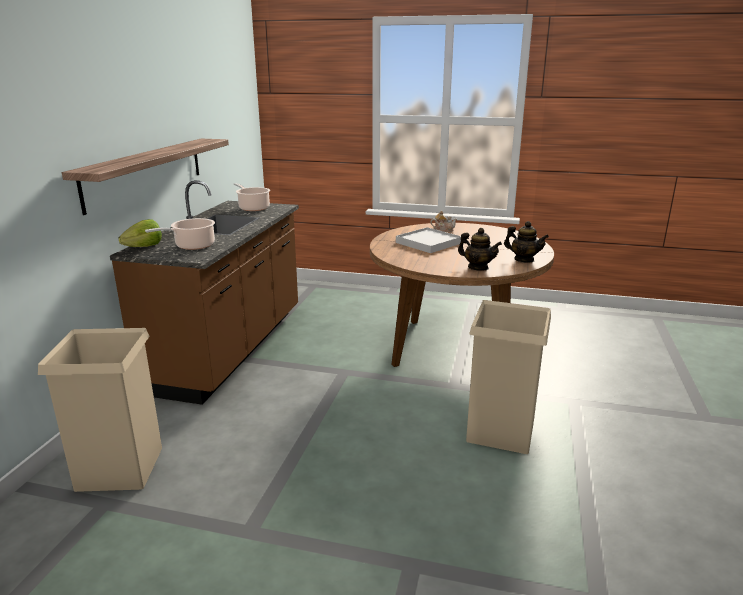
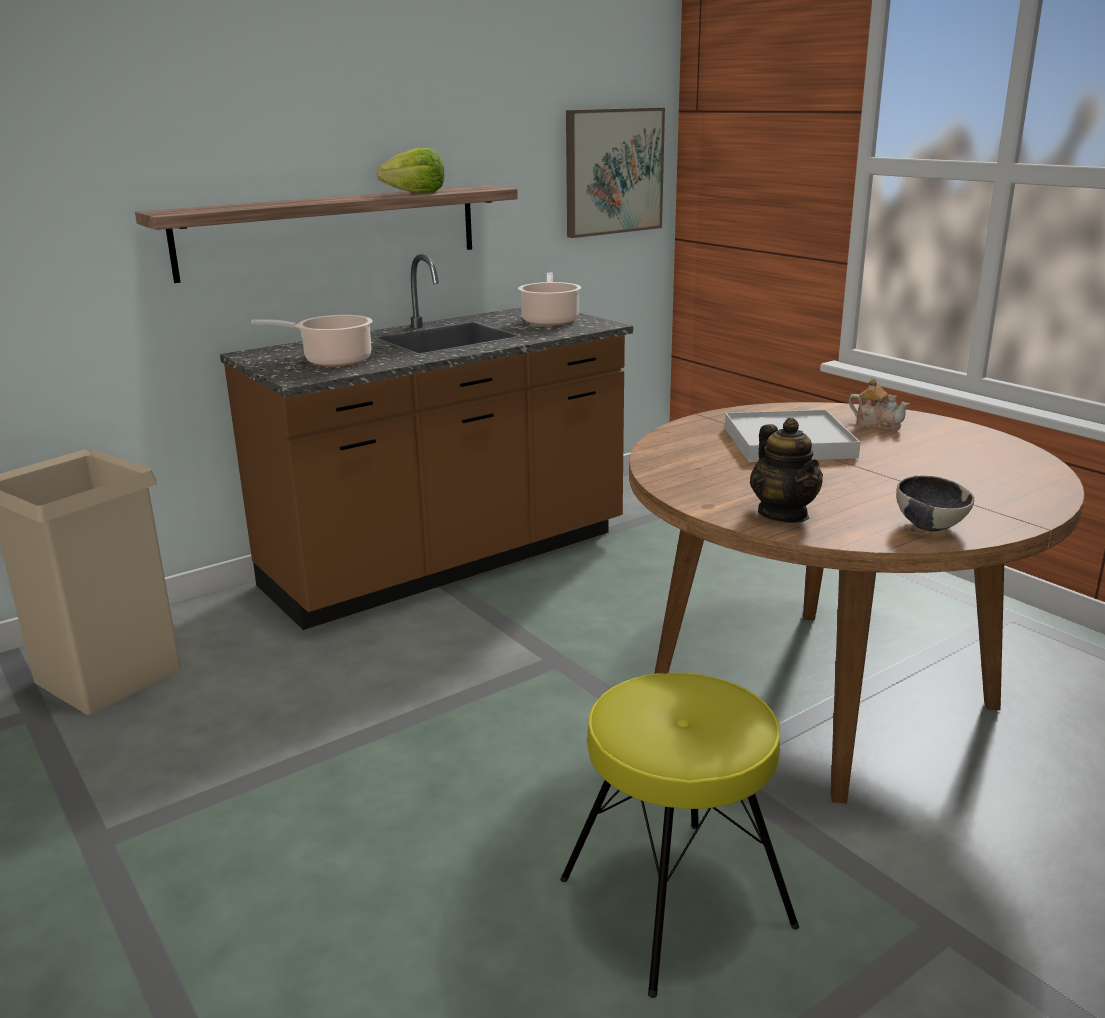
camera: 40 degrees right, 0 degrees up
(144, 247) = (279, 351): lettuce -> lettuce (416, 193)
(241, 126) = (613, 171): none -> picture
(501, 431) = (677, 902): beige trash can -> yellow stool
(524, 260) = (930, 526): teapot -> bowl

